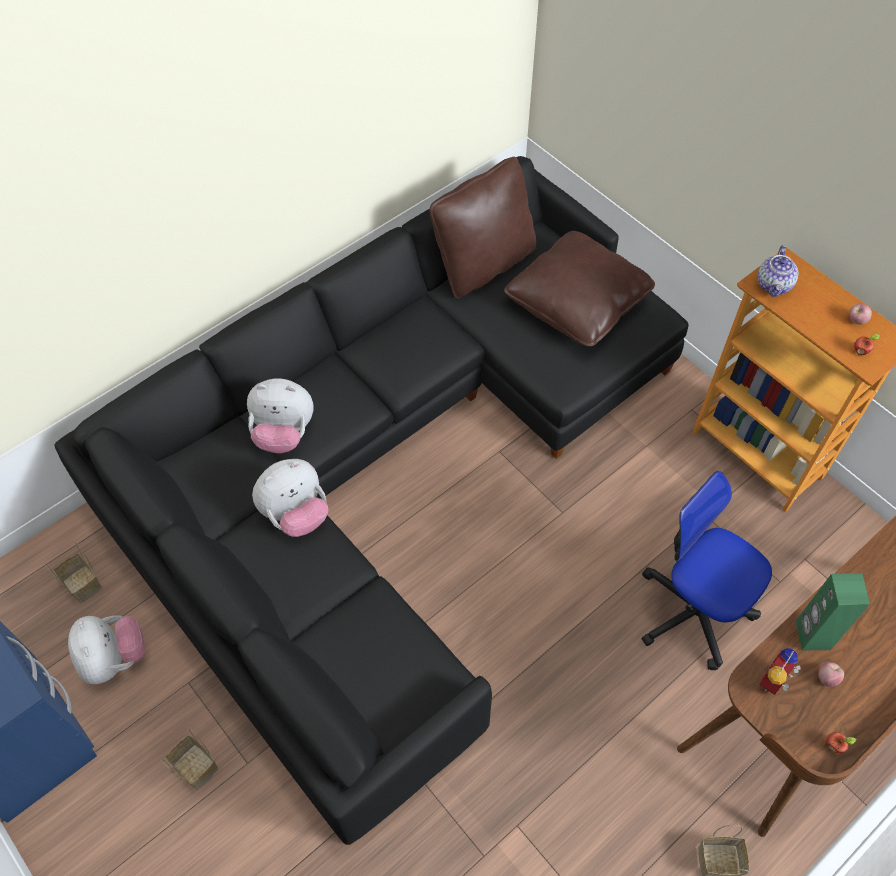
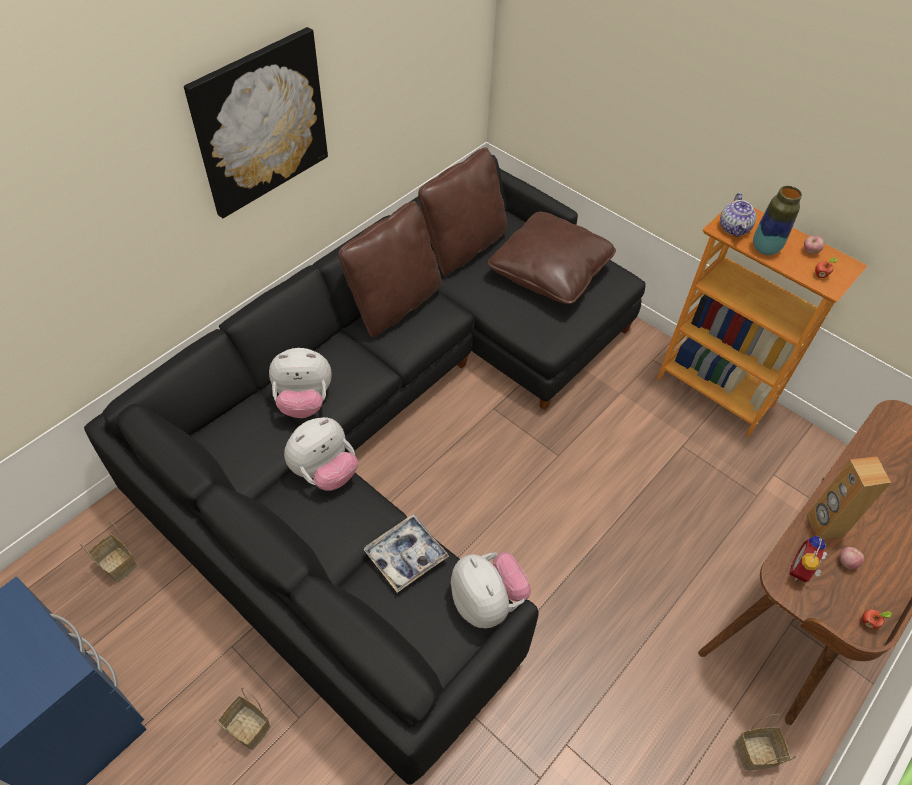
camera: 10 degrees left, 5 degrees down
(114, 659) = (155, 632): plush toy -> plush toy (487, 601)
(250, 139) = (260, 123): none -> picture
(367, 614) = (406, 556): none -> tray
(396, 328) = (394, 304): none -> brown pillow
(693, 611) = (688, 528): office chair -> none
(804, 313) = (765, 248): none -> vase
(812, 635) = (824, 525): green speaker -> brown speaker

